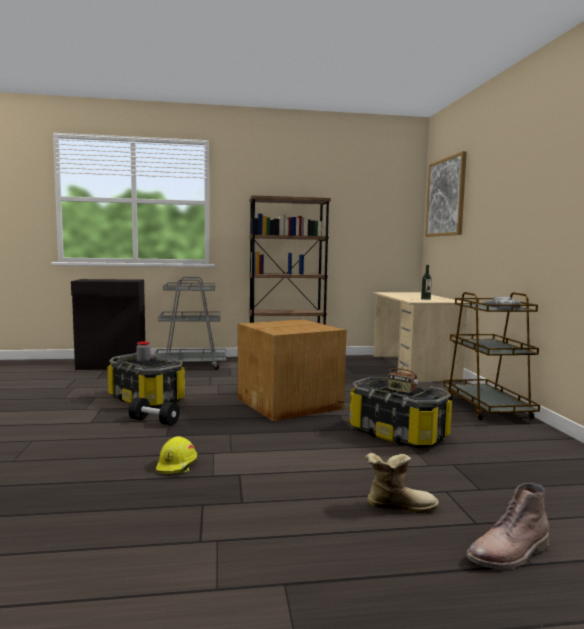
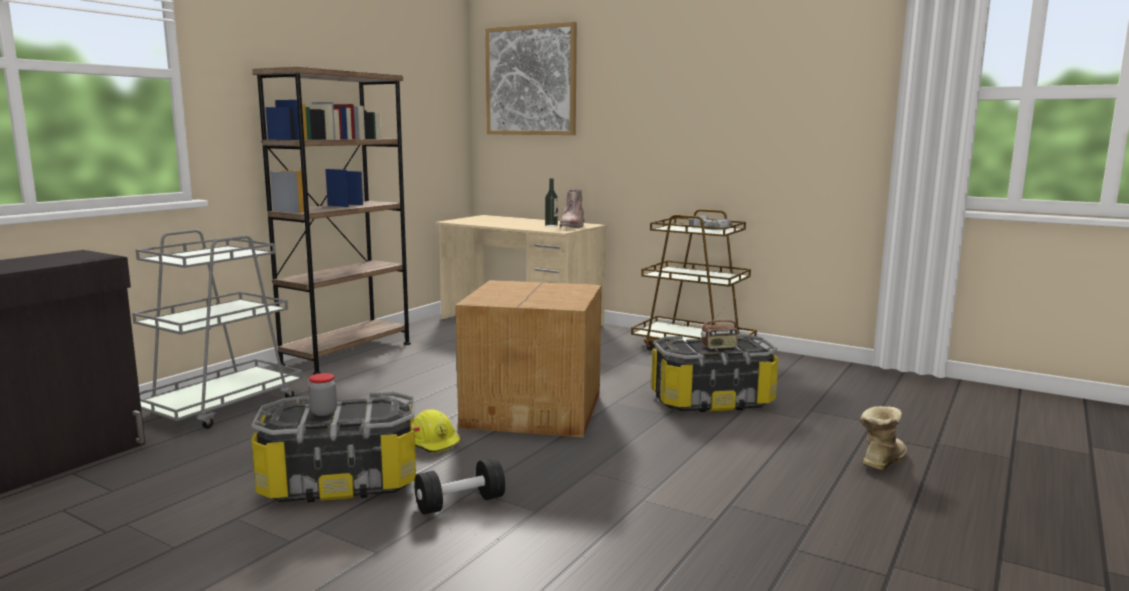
camera: 50 degrees left, 5 degrees up
(177, 465) = (659, 532): yellow hard hat -> yellow hard hat (436, 442)
(509, 553) = (992, 458): brown boot -> brown boot (573, 226)

